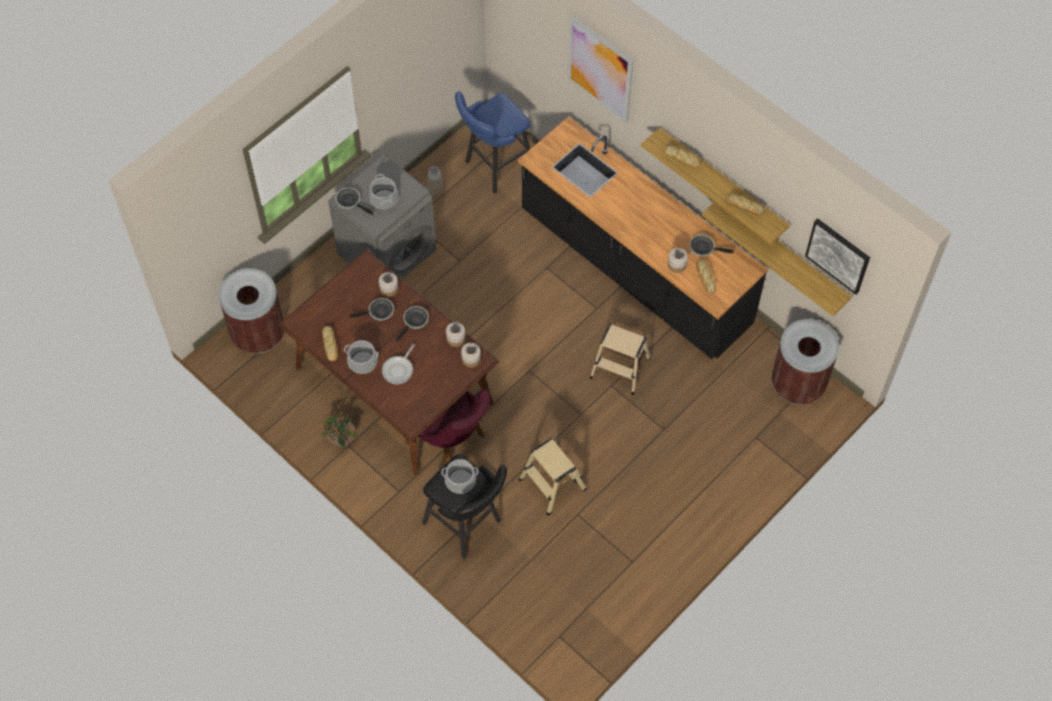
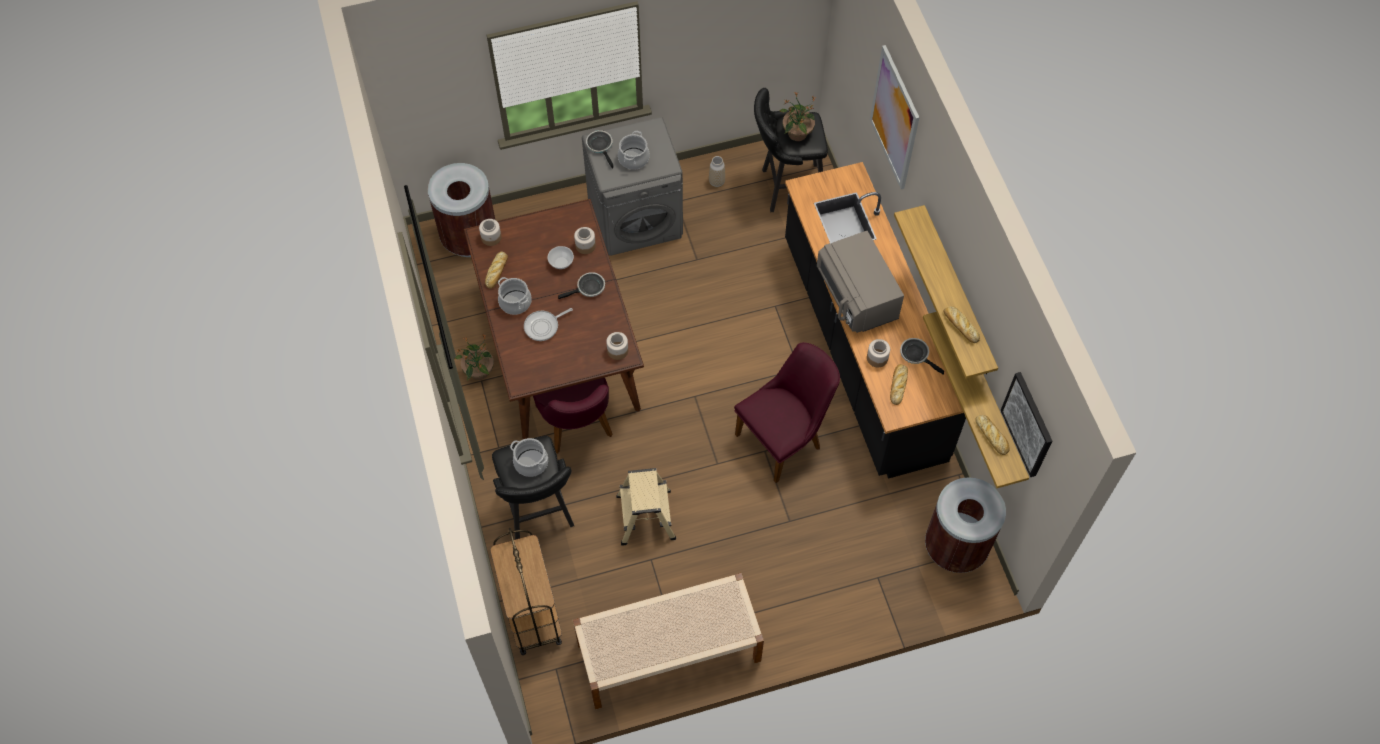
camera: 30 degrees right, 0 degrees up
(379, 312) = (561, 263): frying pan -> bowl
(456, 339) = (616, 324): jar -> jar (491, 237)
(493, 168) = (784, 188): blue stool -> black stool
(498, 118) = (797, 134): none -> potted plant
(512, 604) = (531, 613): none -> brown cart
(620, 367) = (785, 438): beige step ladder -> purple chair
(631, 225) = (856, 297): none -> grey microwave
(637, 576) = (668, 652): none -> beige bench
(682, 159) = (927, 247): bread -> bread (992, 436)

